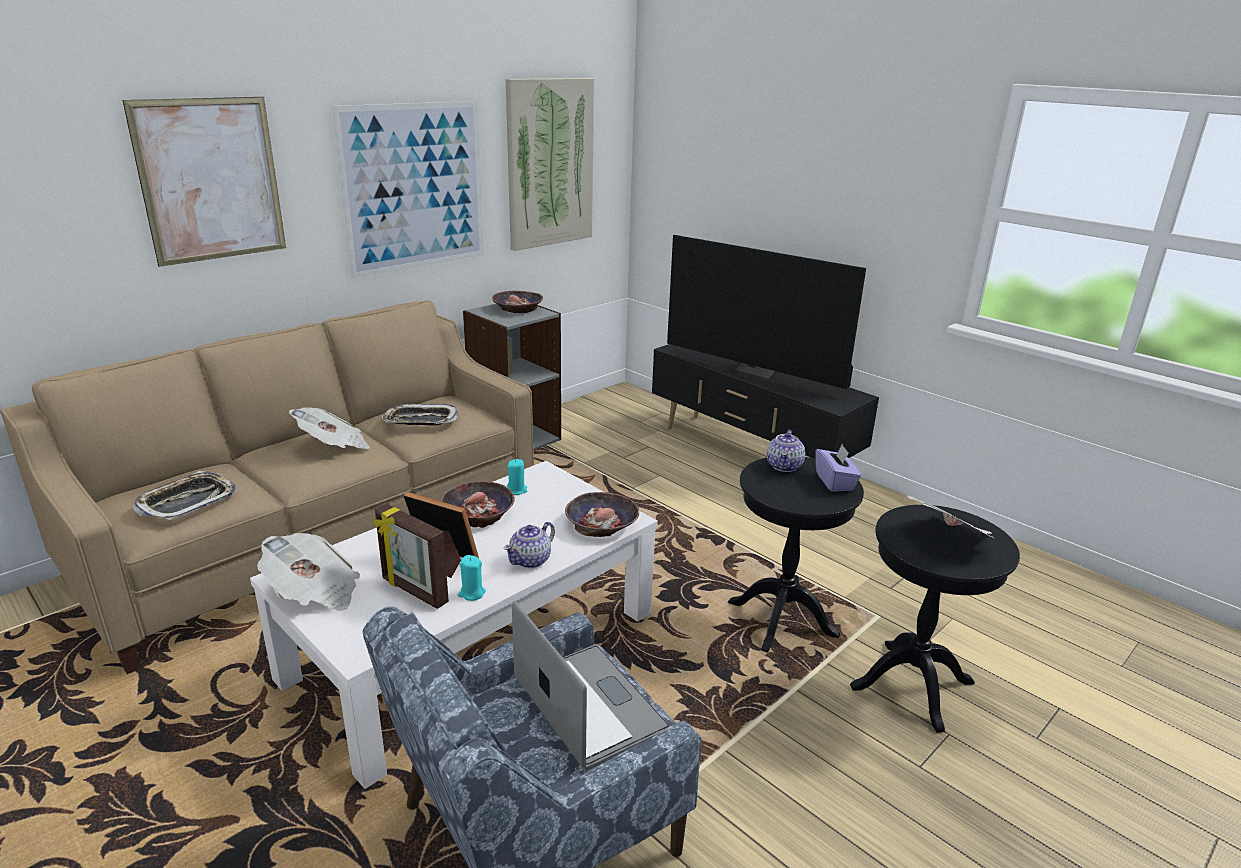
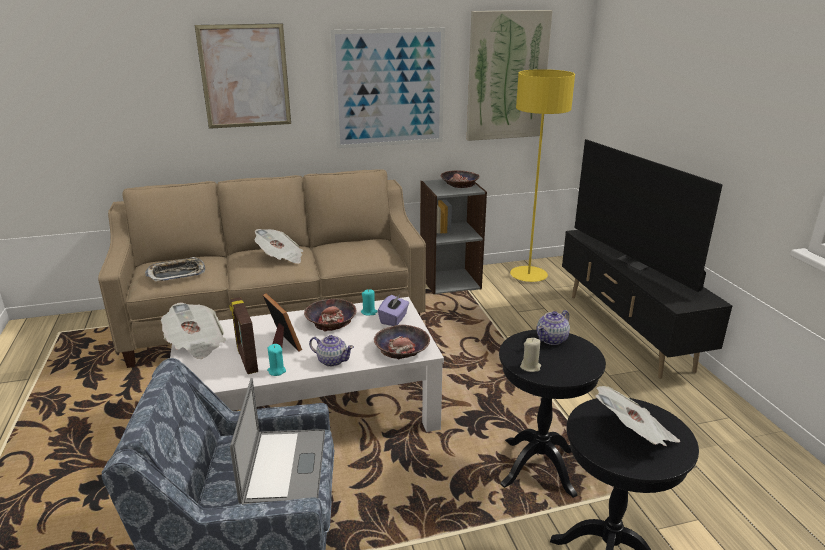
camera: 30 degrees right, 0 degrees up
(420, 420) = (346, 252): tray -> none
(531, 560) = (332, 360): teapot -> teapot turned 135 degrees counterclockwise
(602, 413) = (528, 276): none -> yellow floor lamp
(795, 500) = (530, 367): none -> beige candle
(835, 482) = (581, 362): purple tissue box -> purple tissue box (394, 319)

